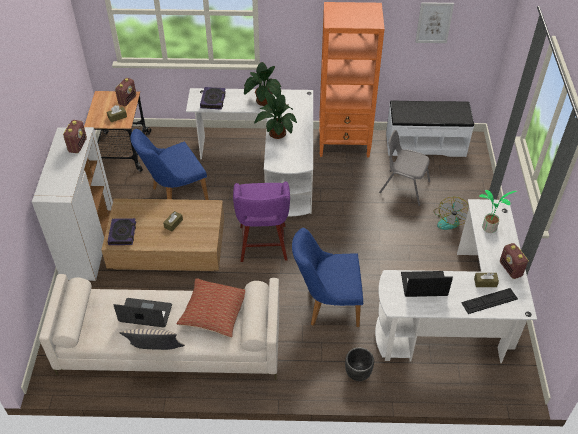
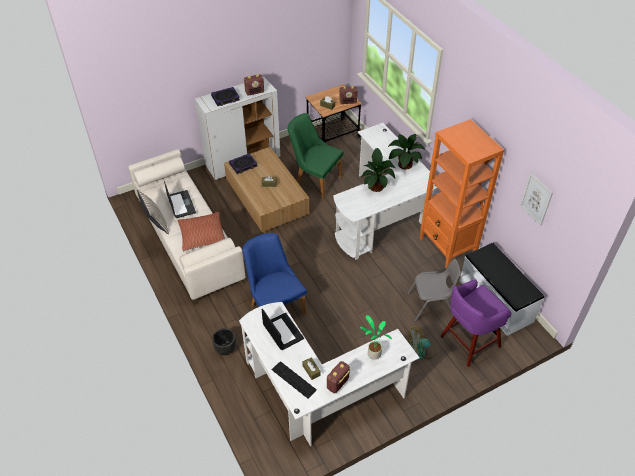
camera: 60 degrees right, 0 degrees up
(174, 195) = (314, 180): blue chair -> green chair
(213, 100) = (380, 139): book -> book (225, 98)
(263, 244) = (304, 246): purple stool -> purple stool (468, 342)
(403, 187) = (431, 305): grey chair -> grey chair turned 90 degrees clockwise

